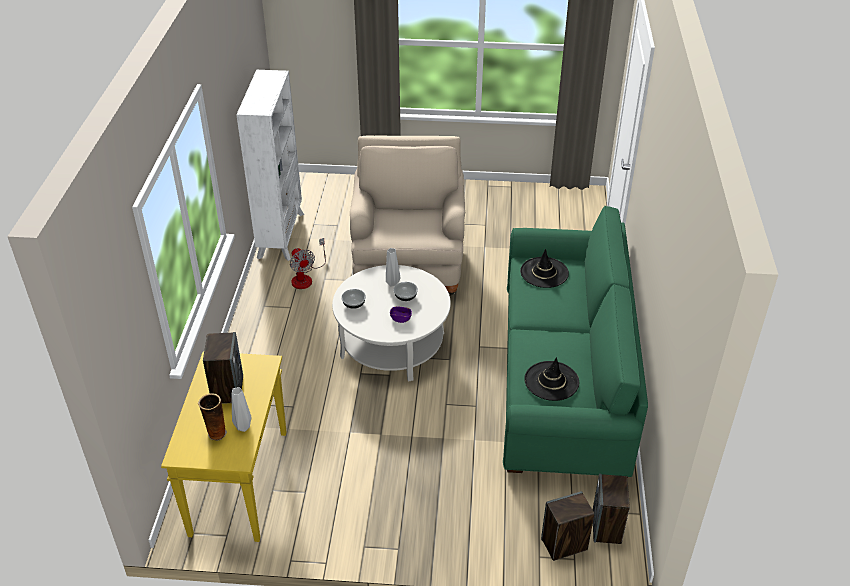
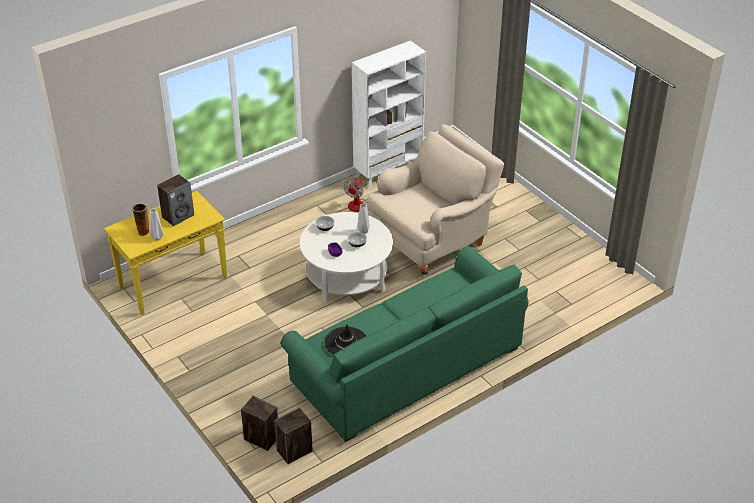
camera: 50 degrees right, 0 degrees up
(544, 272) = (450, 287): black hat -> none

